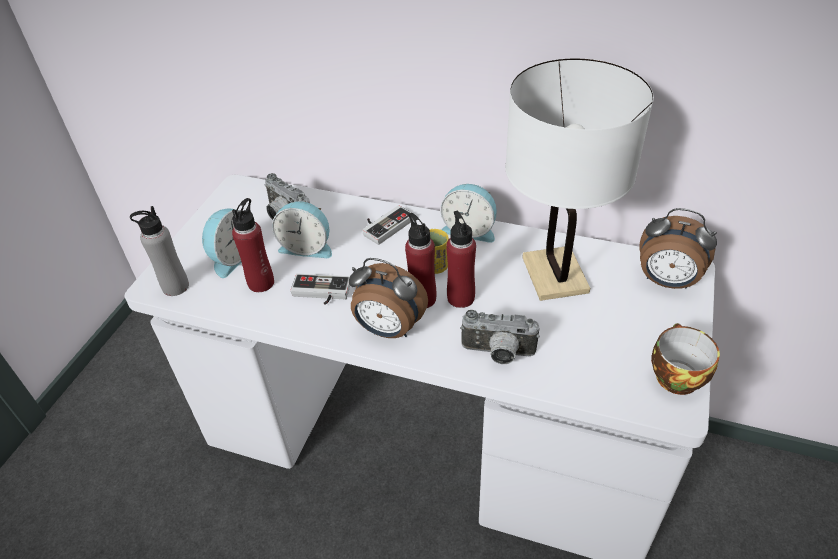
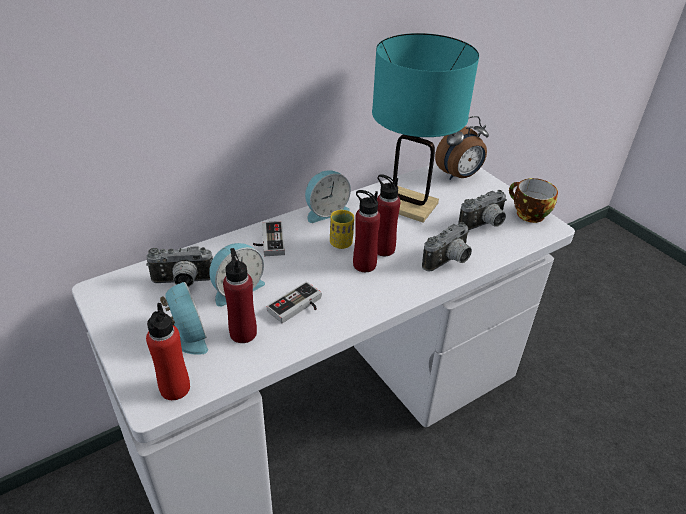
camera: 55 degrees left, 5 degrees down
(175, 286) = (175, 388): grey bottle -> red bottle
(388, 329) = (375, 294): alarm clock -> none
(554, 275) = (408, 205): white table lamp -> turquoise table lamp
(599, 349) = (484, 225): none -> camera

